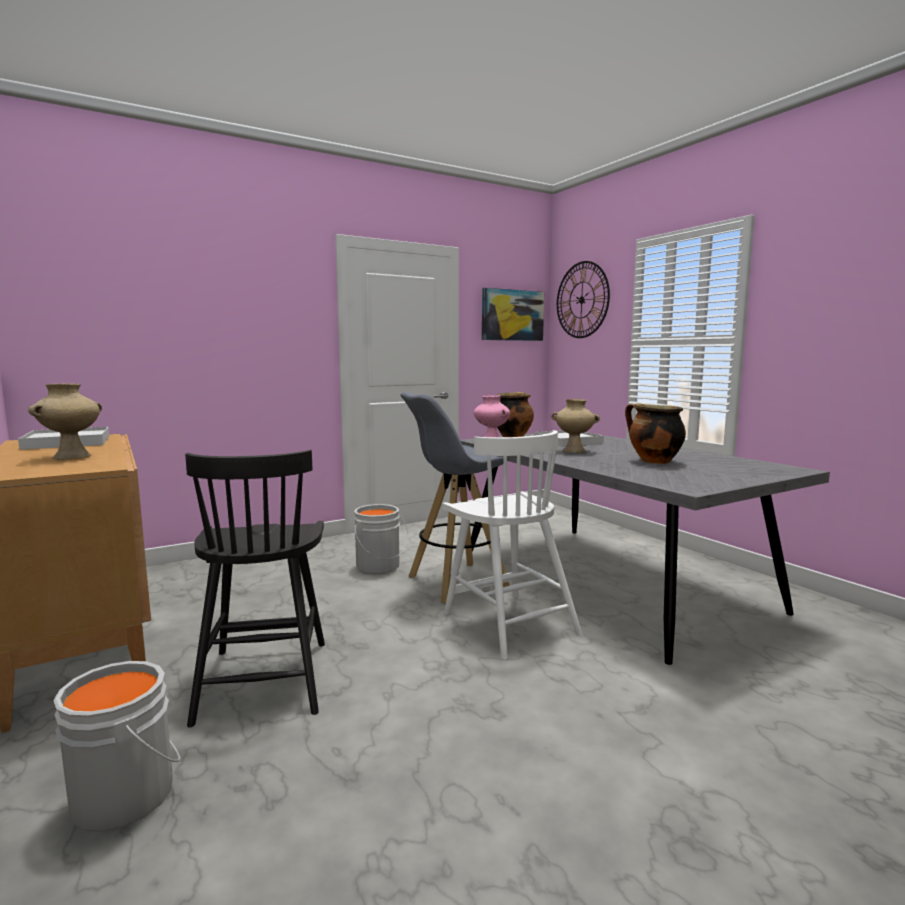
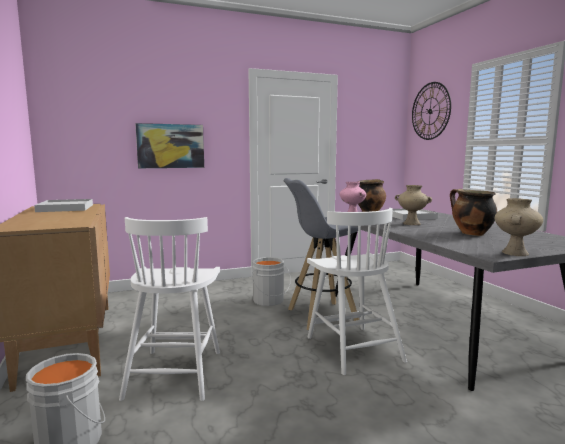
camera: 10 degrees right, 0 degrees up
(72, 456) = (62, 217): beige vase -> beige vase (514, 253)
(264, 677) = (175, 372): black chair -> white chair
(512, 315) = (377, 123): picture -> picture (170, 146)

